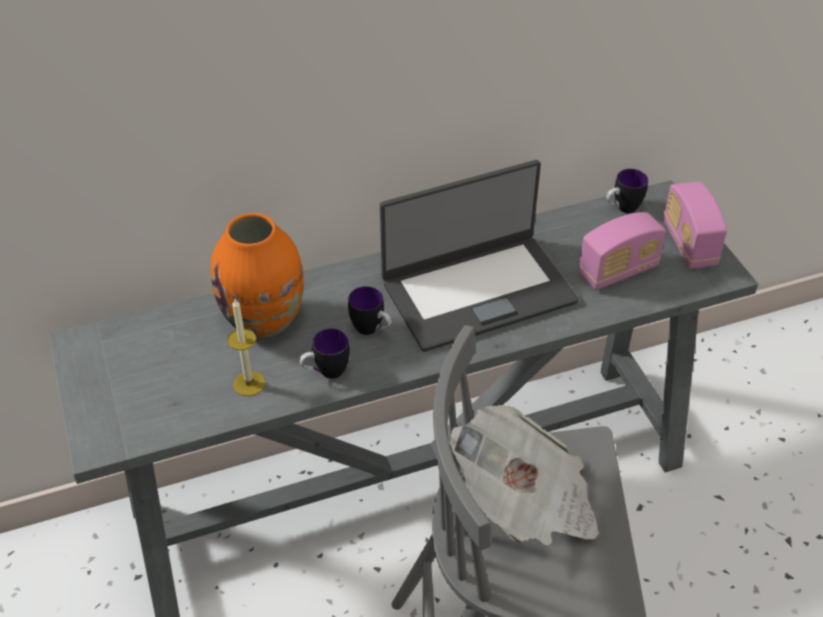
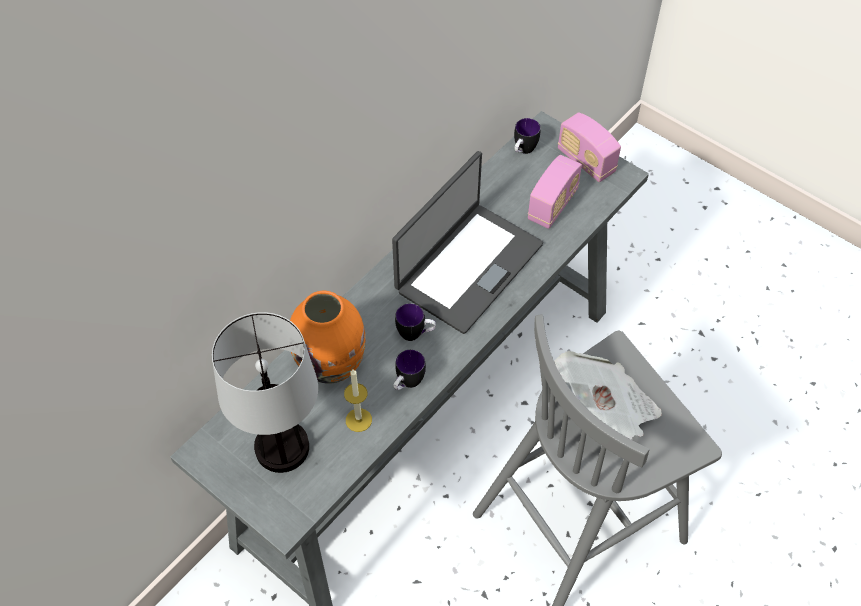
camera: 30 degrees left, 10 degrees up
(155, 374) = (283, 448): none -> table lamp

